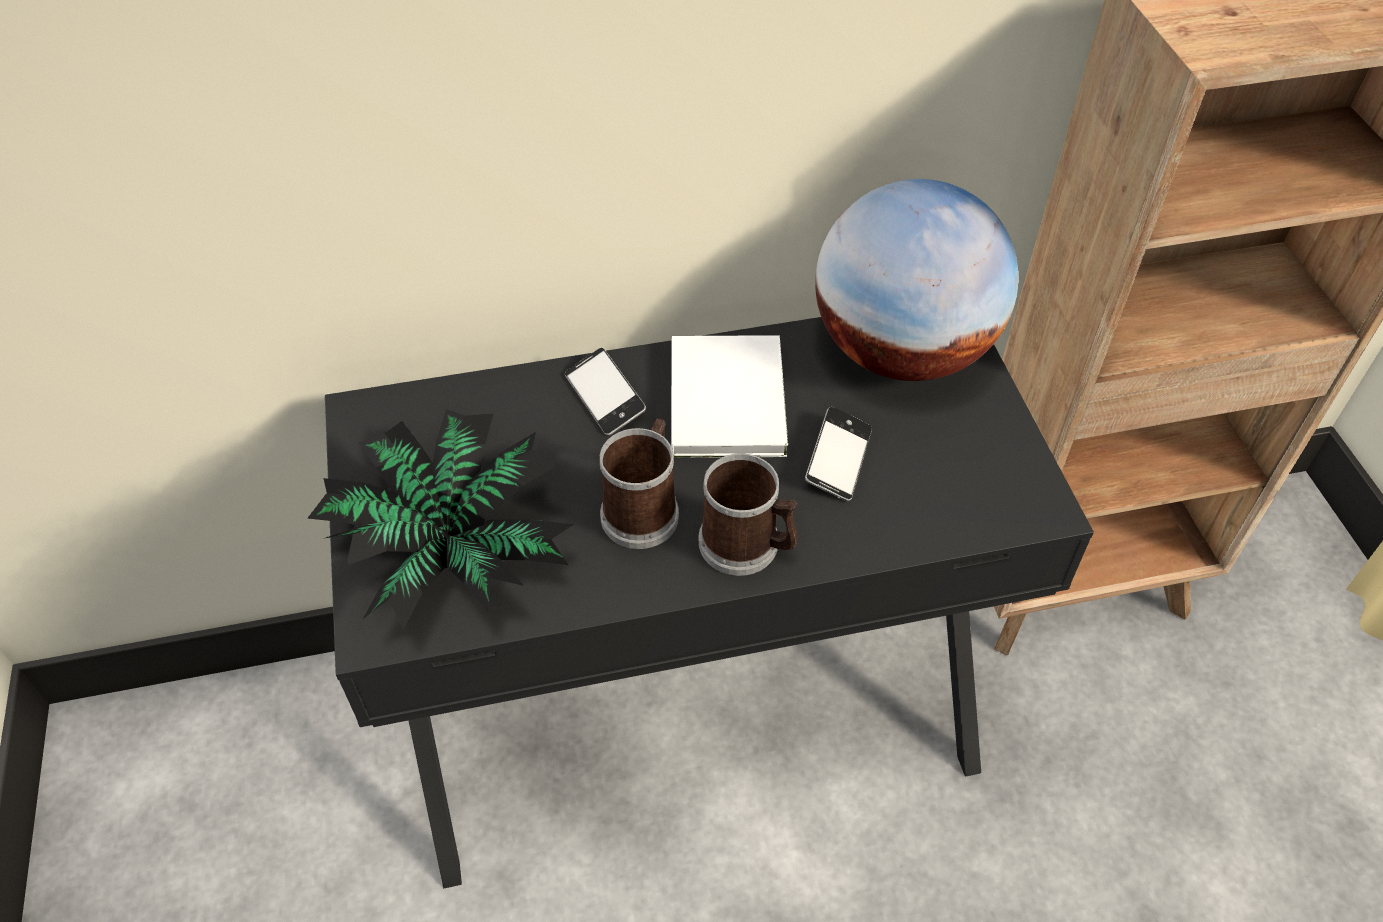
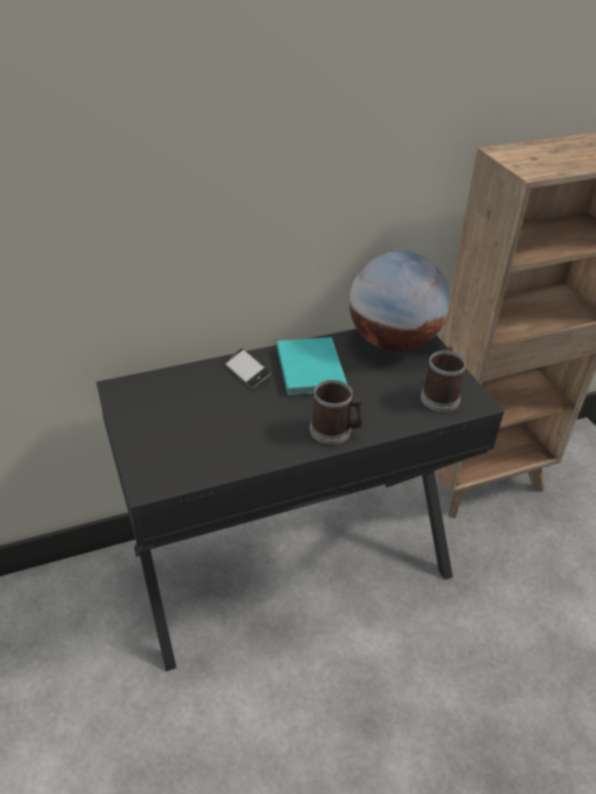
camera: 10 degrees left, 10 degrees down
(451, 548) = (180, 445): potted plant -> none
(644, 509) = (278, 419): mug -> mug (440, 396)
(729, 397) = (311, 367): white book -> turquoise book
(838, 459) = (372, 390): phone -> none

